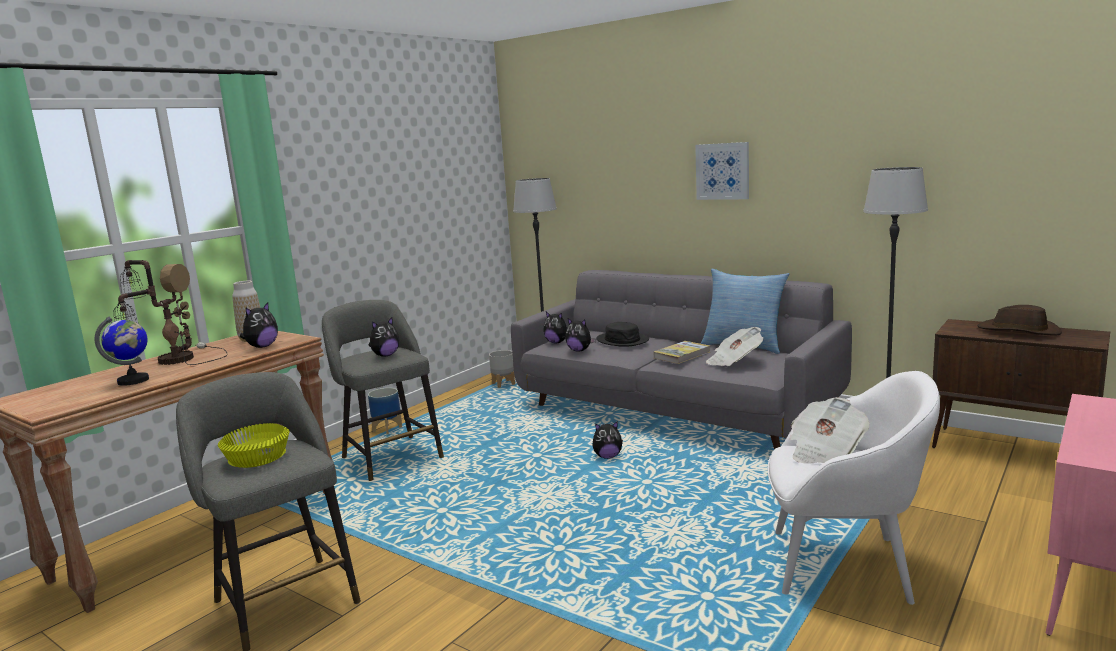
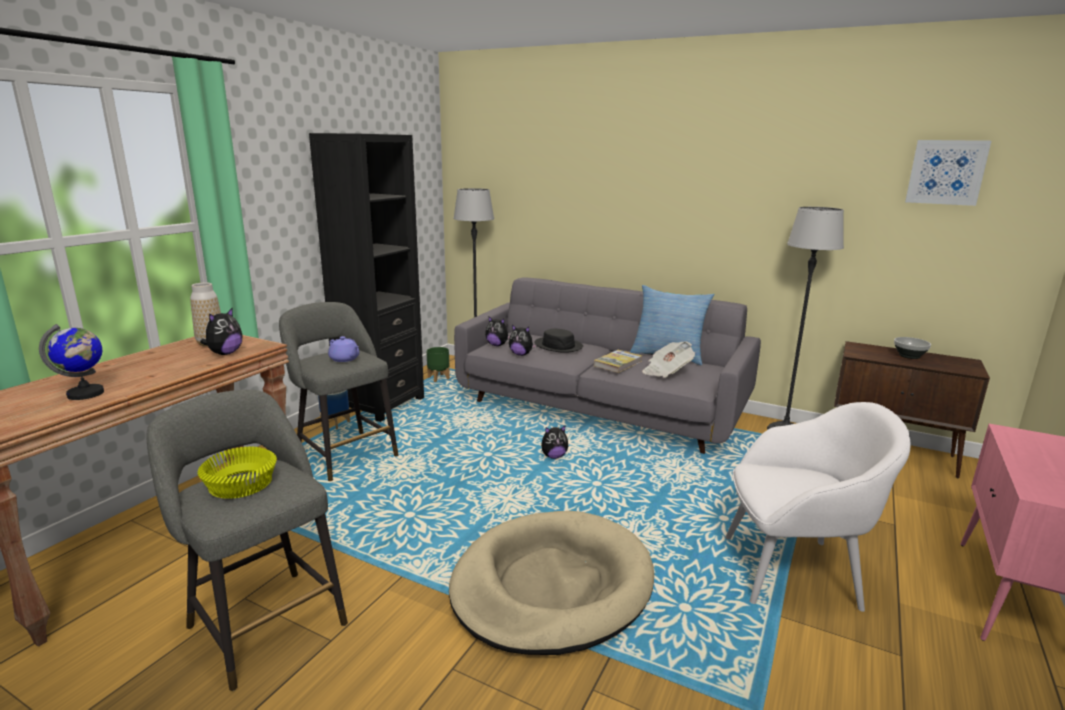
camera: 10 degrees left, 5 degrees up
(173, 361) = (127, 368): table lamp -> none
(385, 355) = (345, 359): plush toy -> purple teapot
(437, 410) = (380, 404): none -> black bookcase
(504, 384) = (439, 378): grey planter -> green planter
(571, 574) = (551, 586): none -> beige dog bed
(722, 171) = (656, 196): picture -> picture (946, 172)
(824, 451) = (787, 472): newspaper -> none
(1018, 331) = (909, 356): brown hat -> bowl

